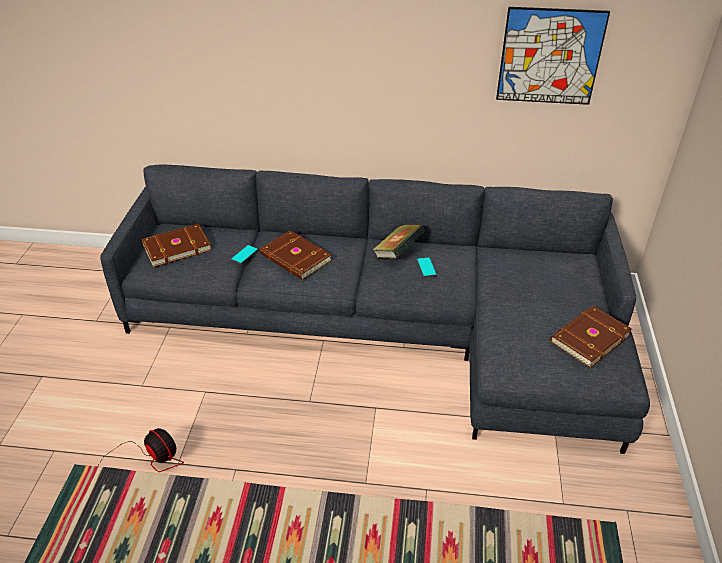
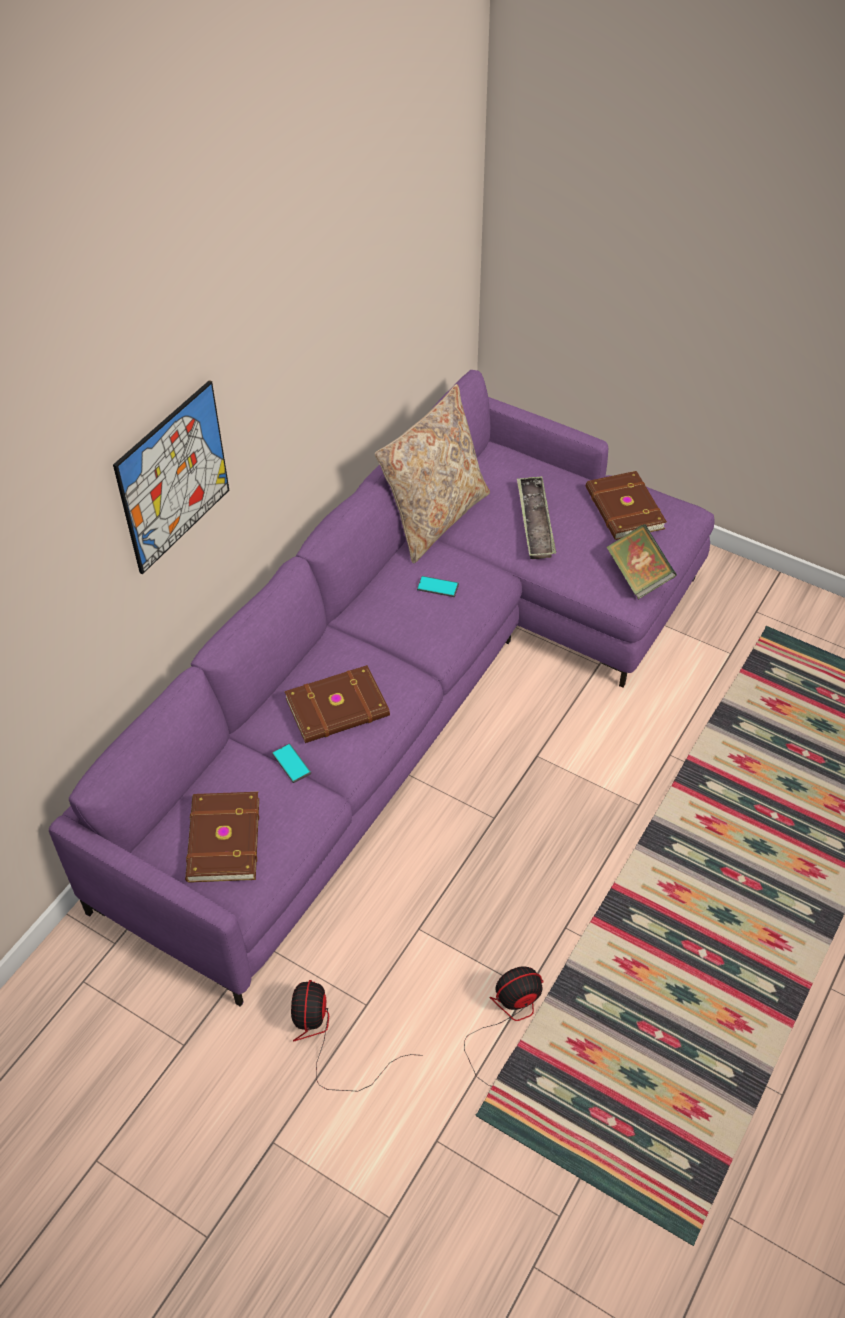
camera: 65 degrees left, 10 degrees up
(114, 376) = (328, 1038): none -> fan
(390, 327) = (412, 690): grey sofa -> purple sofa
(398, 253) = (390, 602): book -> book (638, 576)
(492, 250) = (435, 517): none -> beige pillow
(529, 294) = (535, 522): none -> tray
(550, 56) = (388, 270): picture -> picture (173, 477)

